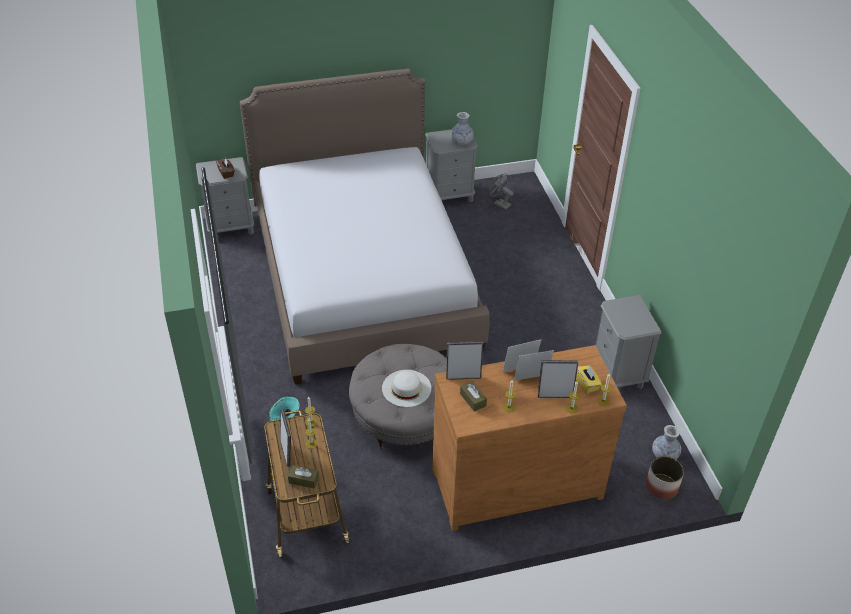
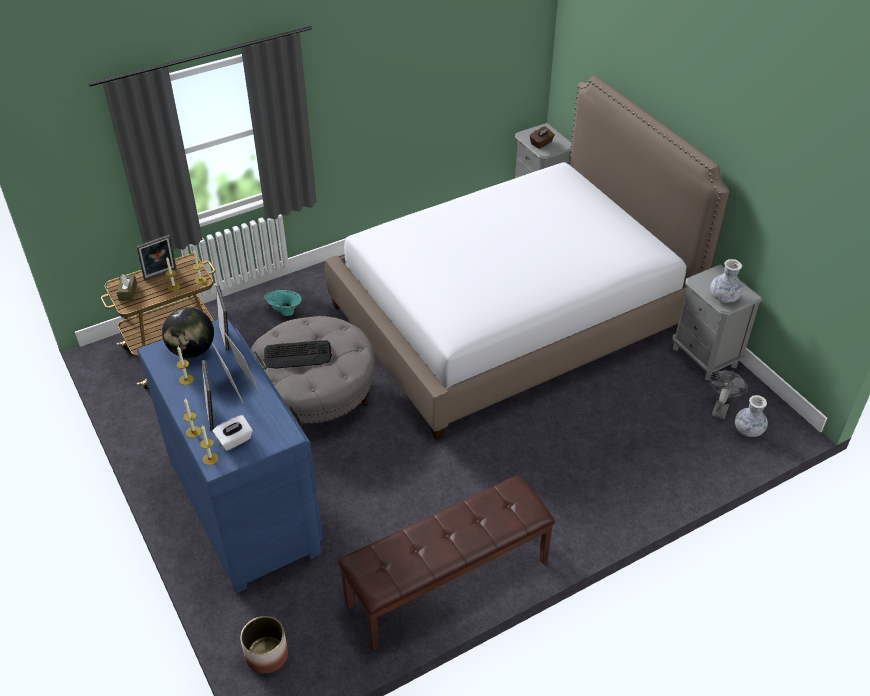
camera: 75 degrees right, 0 degrees up
(406, 388) = (298, 355): white hat -> keyboard
(473, 400) = (192, 350): brown tissue box -> globe
(515, 481) = (246, 504): brown dresser -> blue dresser
(586, 384) = (234, 440): yellow tissue box -> white tissue box
(617, 374) = (448, 583): grey nightstand -> brown bench
(664, 455) = (320, 653): vase -> vase (748, 430)

